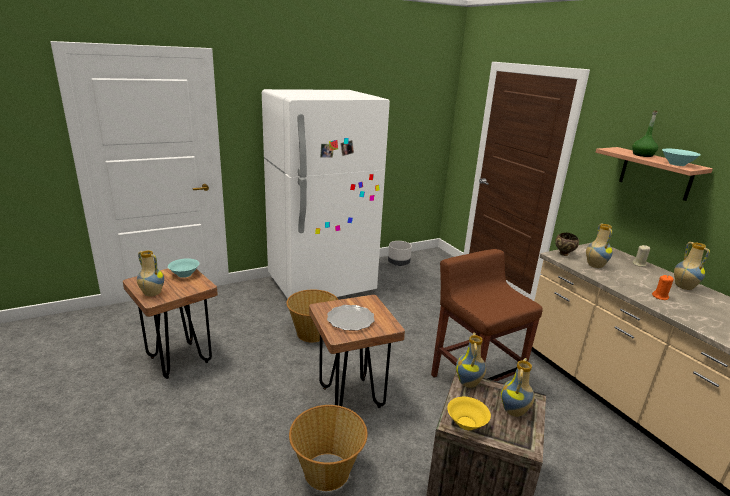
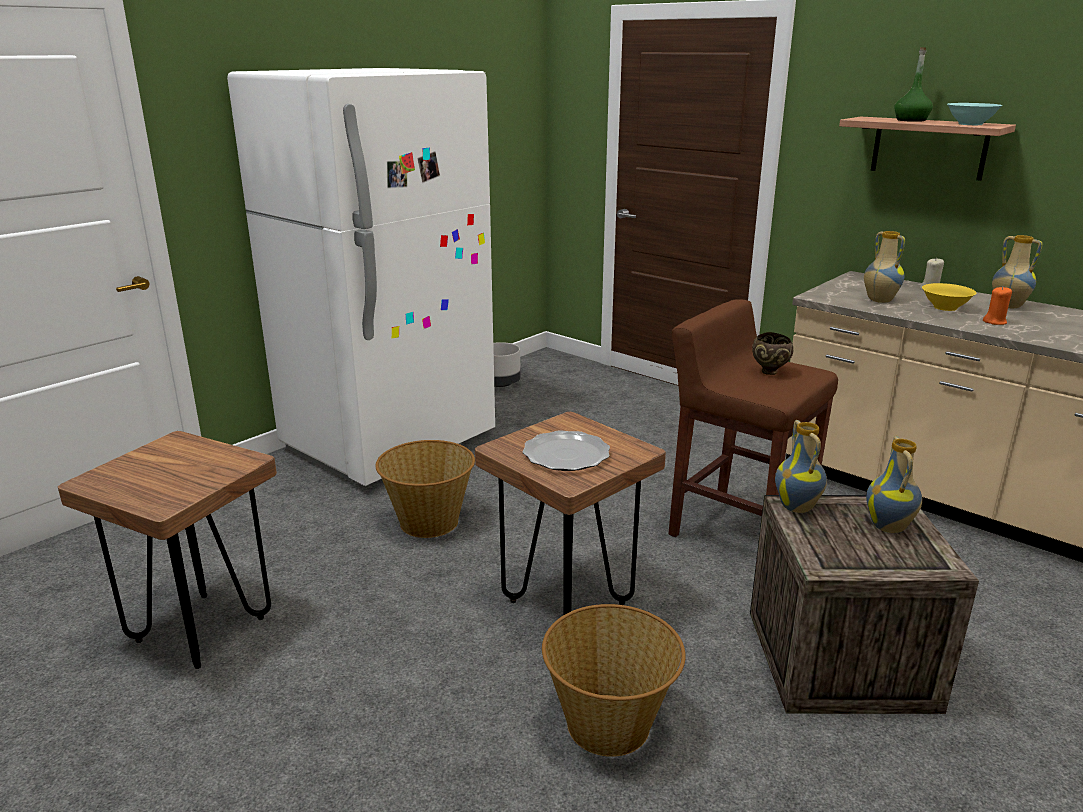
camera: 20 degrees left, 0 degrees up
(152, 294) = (149, 496): vase -> none
(184, 274) = (187, 450): turquoise bowl -> none
(466, 423) = (841, 560): yellow bowl -> yellow bowl (945, 307)
(564, 254) = (826, 293): brown bowl -> brown bowl (770, 372)

